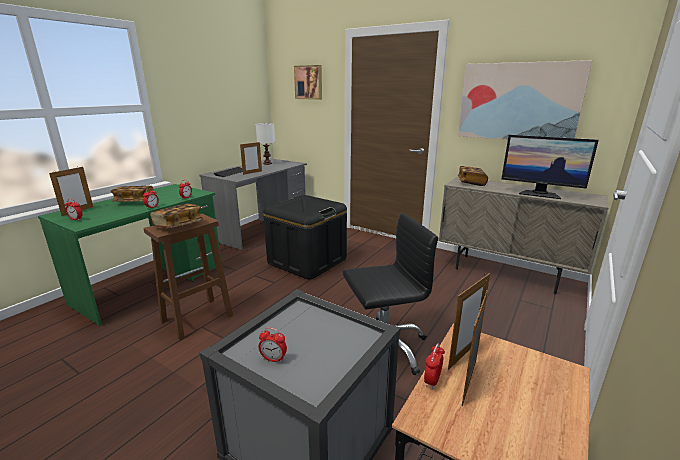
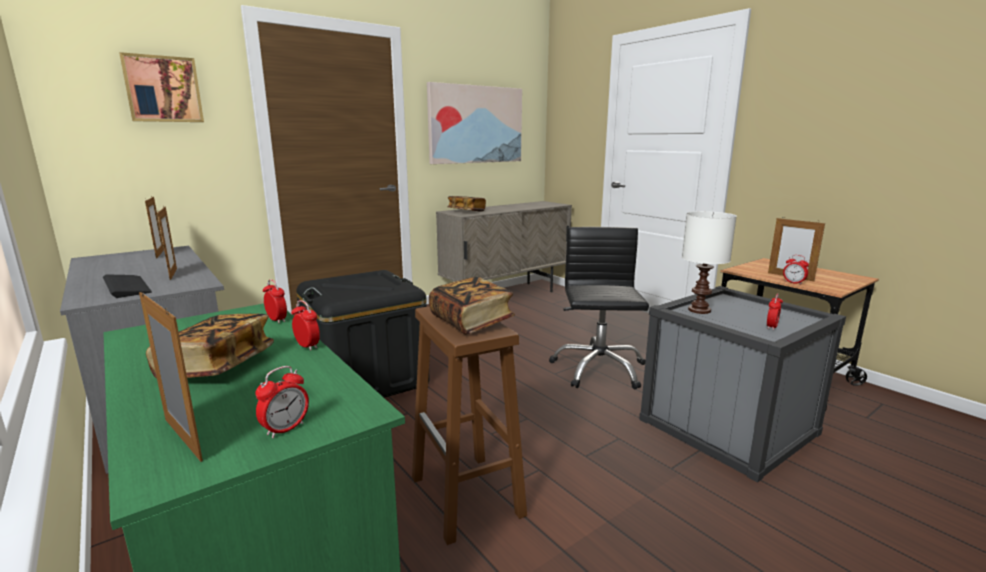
camera: 70 degrees left, 5 degrees down
(267, 163) = (116, 262): white table lamp -> white table lamp (698, 310)
(464, 354) = (760, 273): picture frame -> picture frame (160, 254)
(539, 194) = (525, 207): monitor -> none

